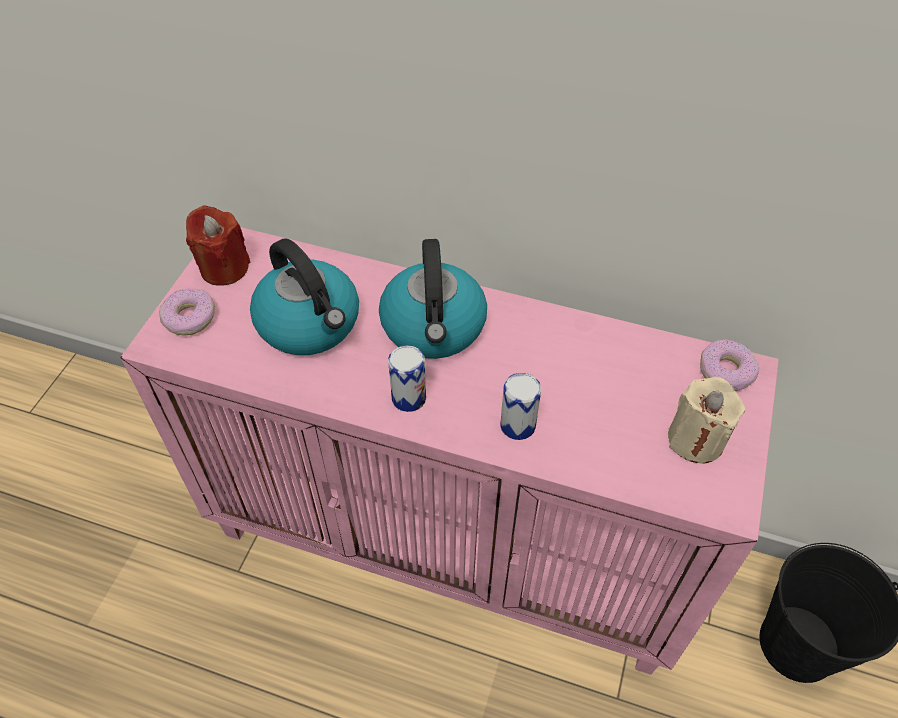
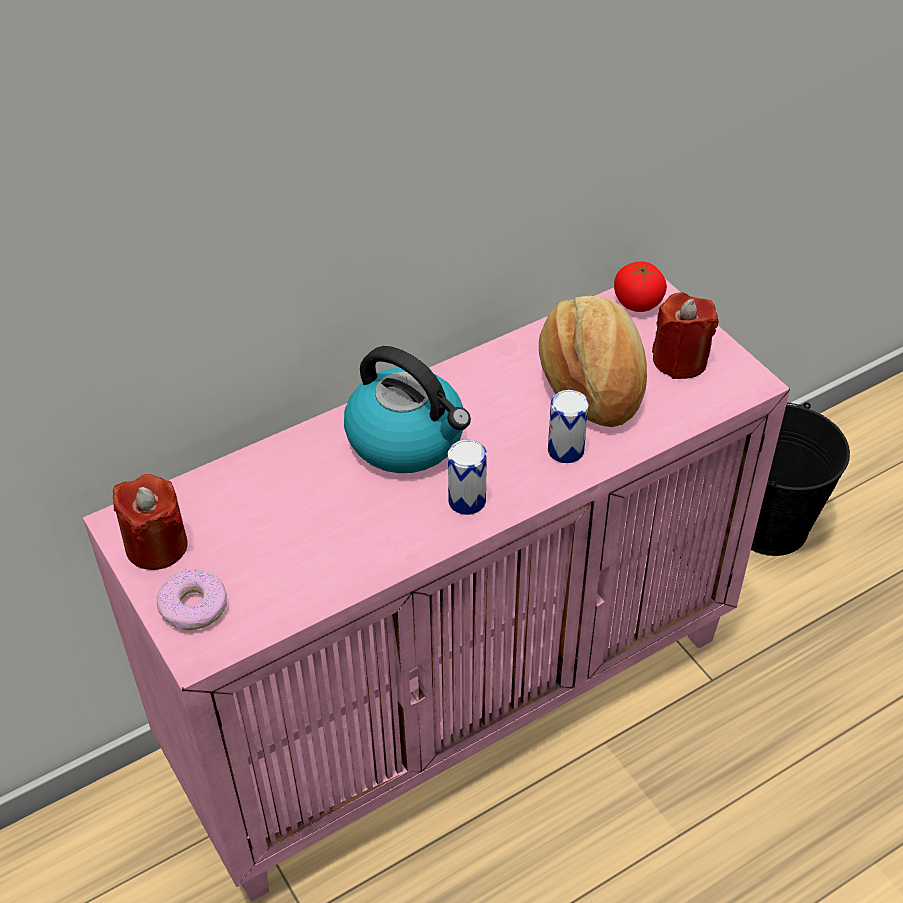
camera: 50 degrees left, 5 degrees down
(310, 324) = (307, 520): kettle -> none
(607, 396) = (592, 381): none -> bread
(696, 439) = (680, 360): beige candle -> red candle
(726, 371) = (637, 303): donut -> tomato

